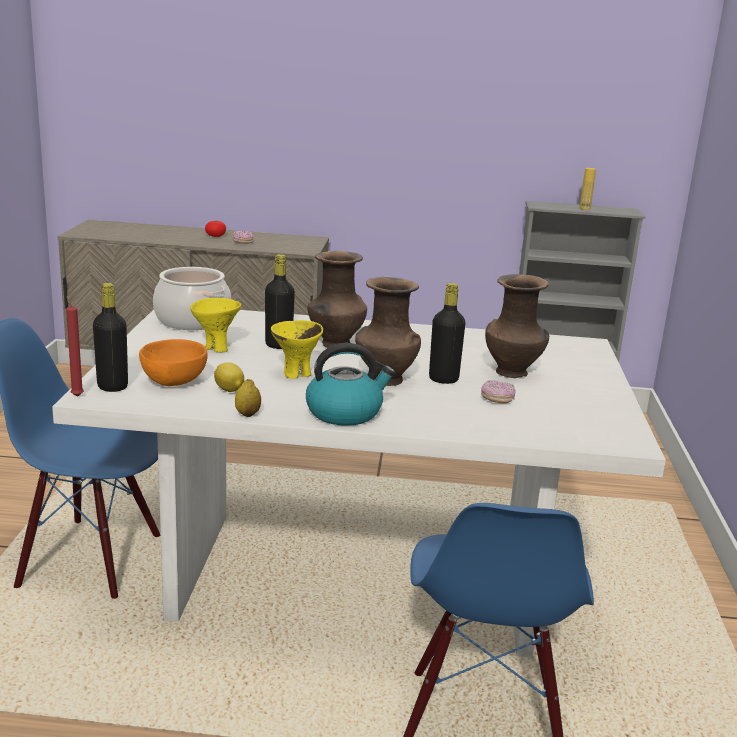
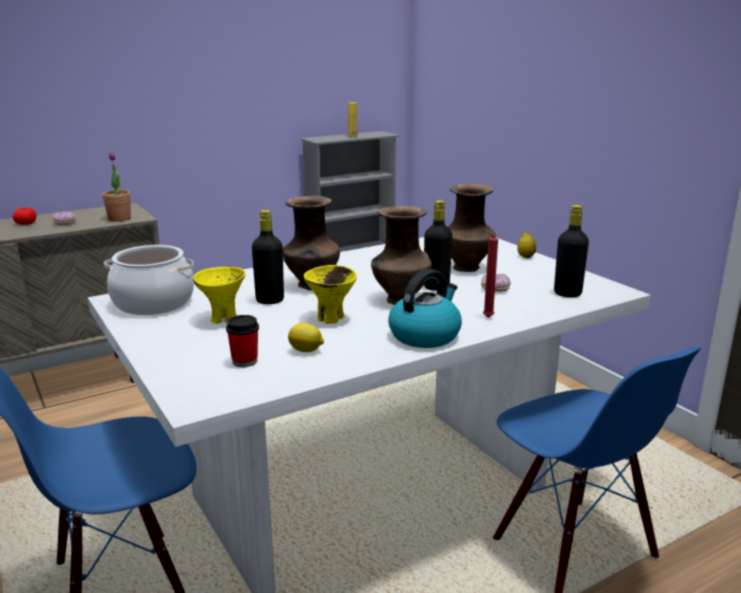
camera: 35 degrees left, 0 degrees up
(76, 395) = (179, 408): red candle -> red candle (486, 317)
(112, 386) = (198, 386): black bottle -> black bottle (567, 293)
(173, 382) = (244, 361): orange bowl -> cup
(248, 414) = (360, 364): lemon -> lemon (526, 257)
(289, 248) = (119, 218): none -> potted plant

